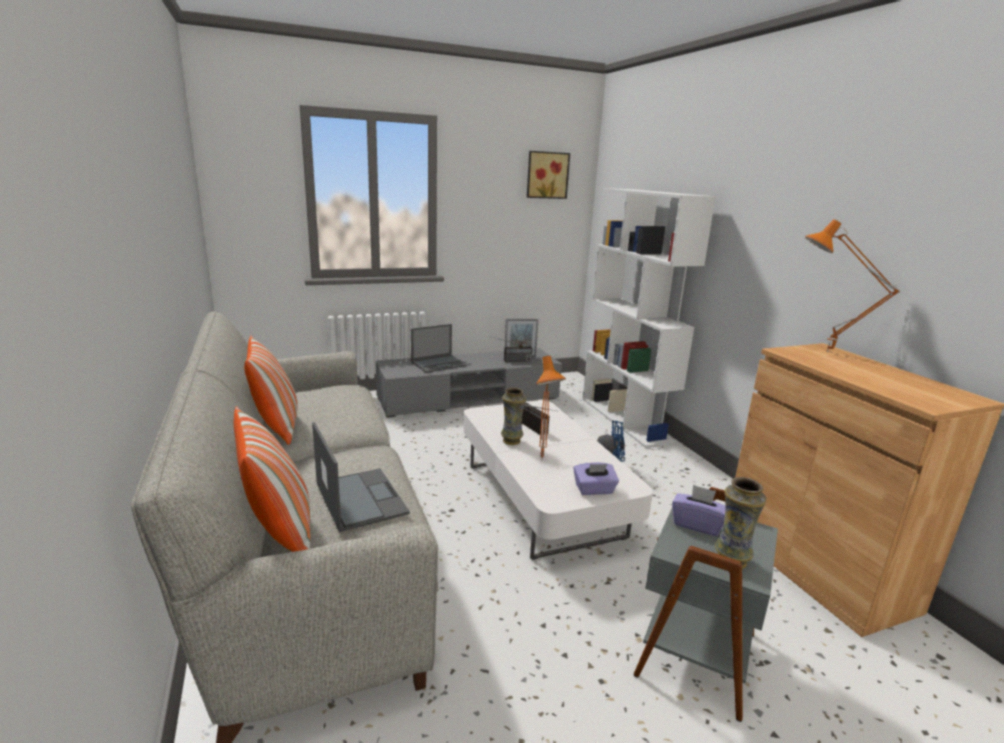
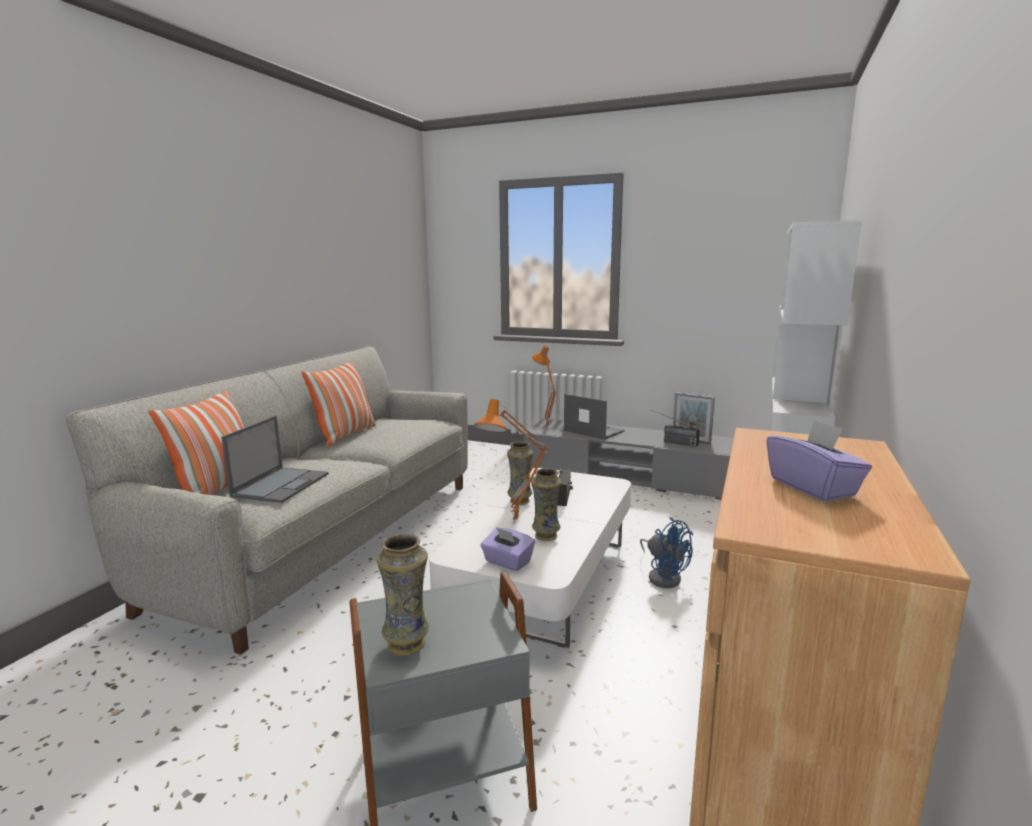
camera: 45 degrees right, 5 degrees down
(439, 364) = (593, 431): laptop -> laptop turned 150 degrees counterclockwise
(547, 175) = (759, 225): picture -> none
(579, 461) = (545, 536): none -> vase
(697, 524) = (453, 604): purple tissue box -> purple tissue box (813, 487)
(828, 352) = (840, 449): orange table lamp -> orange table lamp (545, 428)

